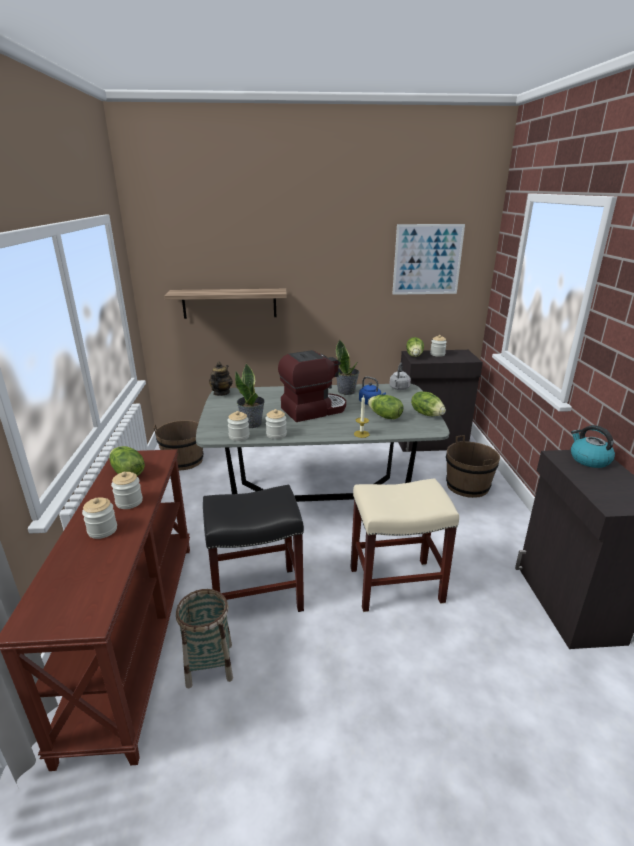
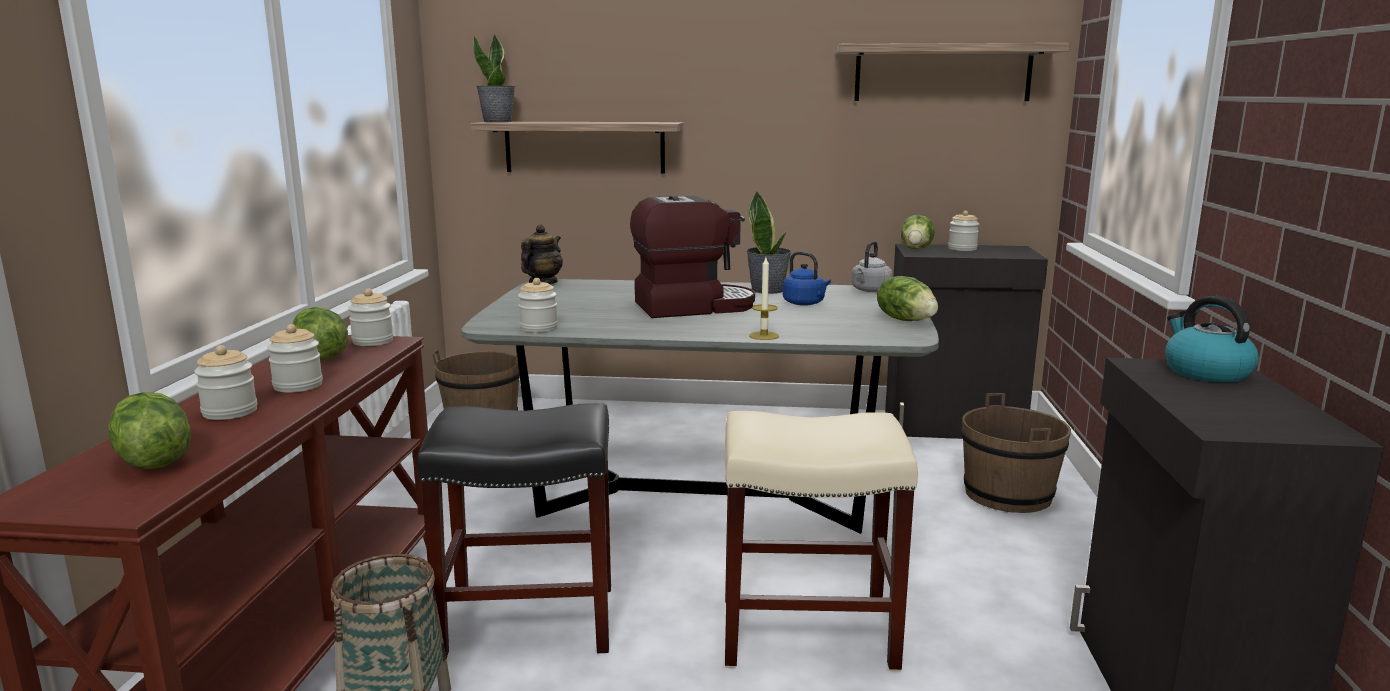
camera: 10 degrees right, 10 degrees down
(252, 423) = (571, 316): potted plant -> potted plant (498, 121)
(276, 434) = (606, 329): jar -> jar (373, 341)
(385, 416) = (822, 319): lettuce -> lettuce (152, 461)
(427, 259) = (942, 73): picture -> shelf

